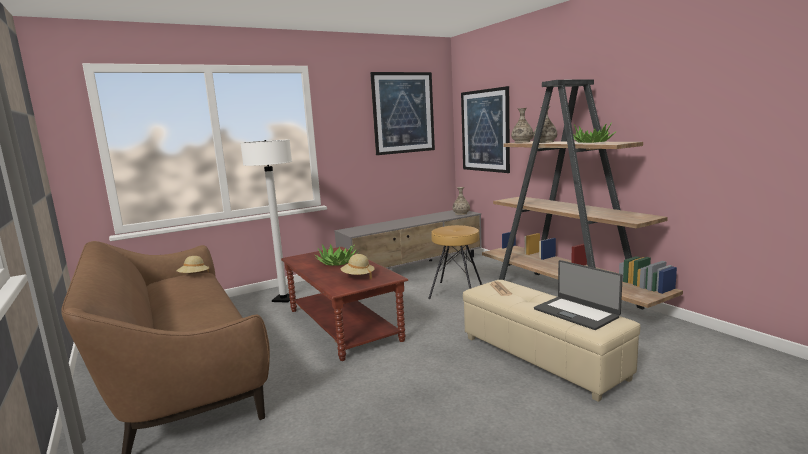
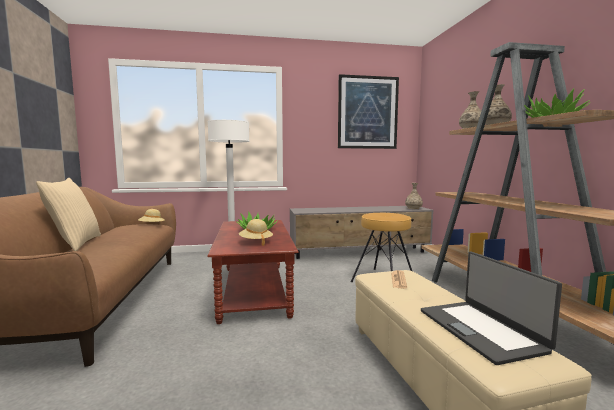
camera: 20 degrees right, 5 degrees down
(153, 312) = (75, 244): none -> beige pillow
(485, 131) = (444, 129): picture -> none

